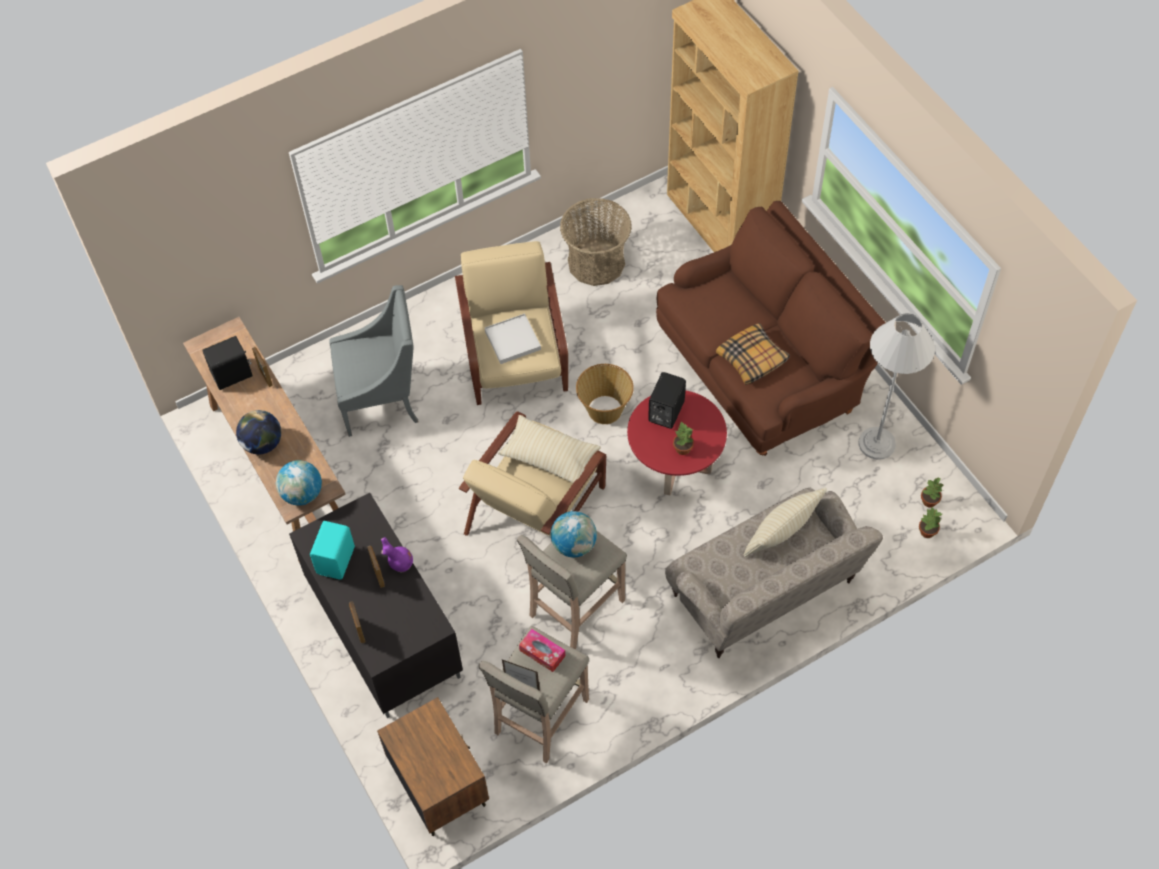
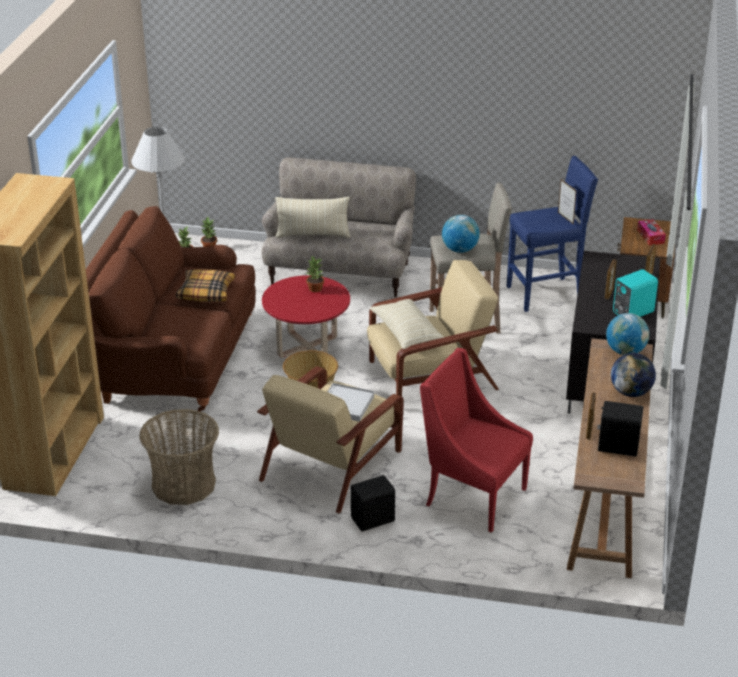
camera: 140 degrees left, 25 degrees down
(382, 399) = (472, 496): grey armchair -> red armchair
(400, 563) = (587, 291): purple vase -> none
(539, 718) = (546, 294): beige stool -> blue stool
(542, 653) = (537, 223): tissue box -> tissue box (650, 236)
(665, 412) = (299, 309): black speaker -> black speaker (374, 520)

